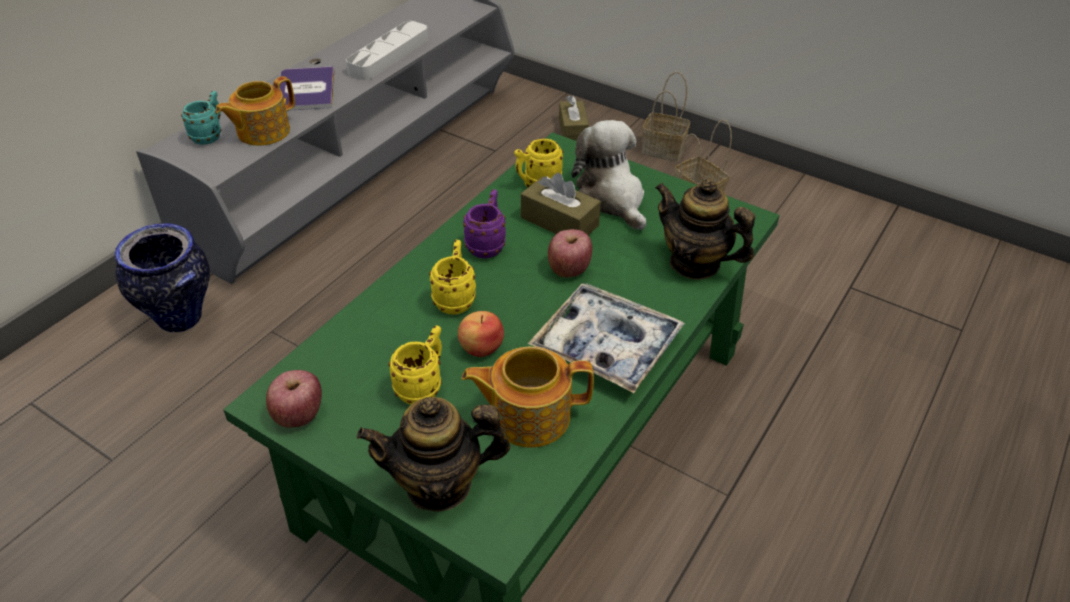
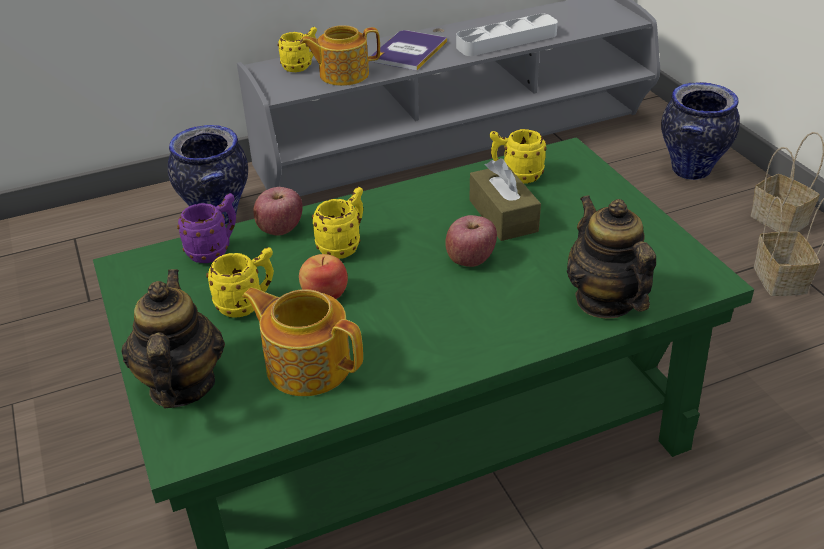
camera: 35 degrees right, 5 degrees down
(210, 136) = (301, 66): turquoise mug -> yellow mug
(298, 415) = (136, 285): apple -> apple (280, 229)
(439, 484) = (181, 385): teapot -> teapot turned 60 degrees clockwise
(487, 244) = (416, 212): purple mug -> purple mug (214, 250)
(573, 130) = (690, 171): brown tissue box -> vase
(606, 345) = (437, 338): tray -> none
(612, 198) = (577, 212): plush toy -> none

